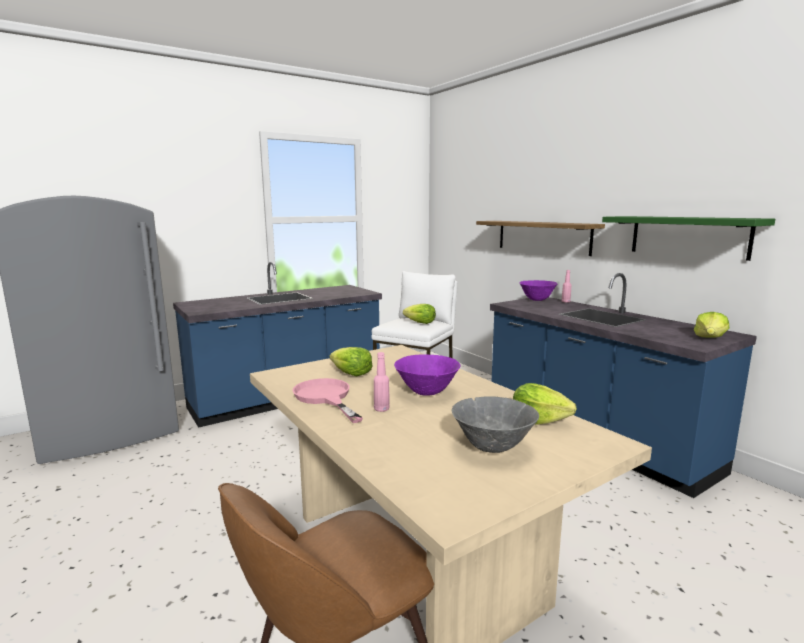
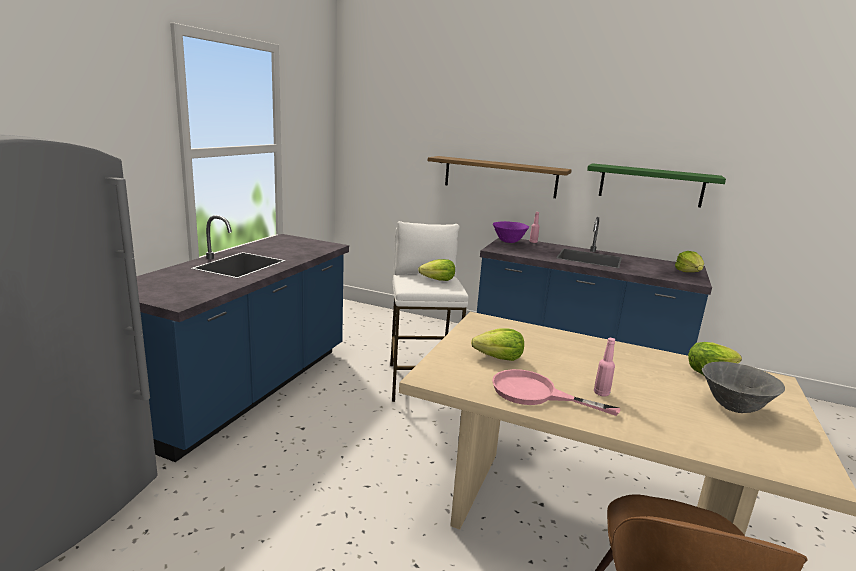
camera: 35 degrees left, 5 degrees up
(427, 392) = (597, 365): purple bowl -> none

